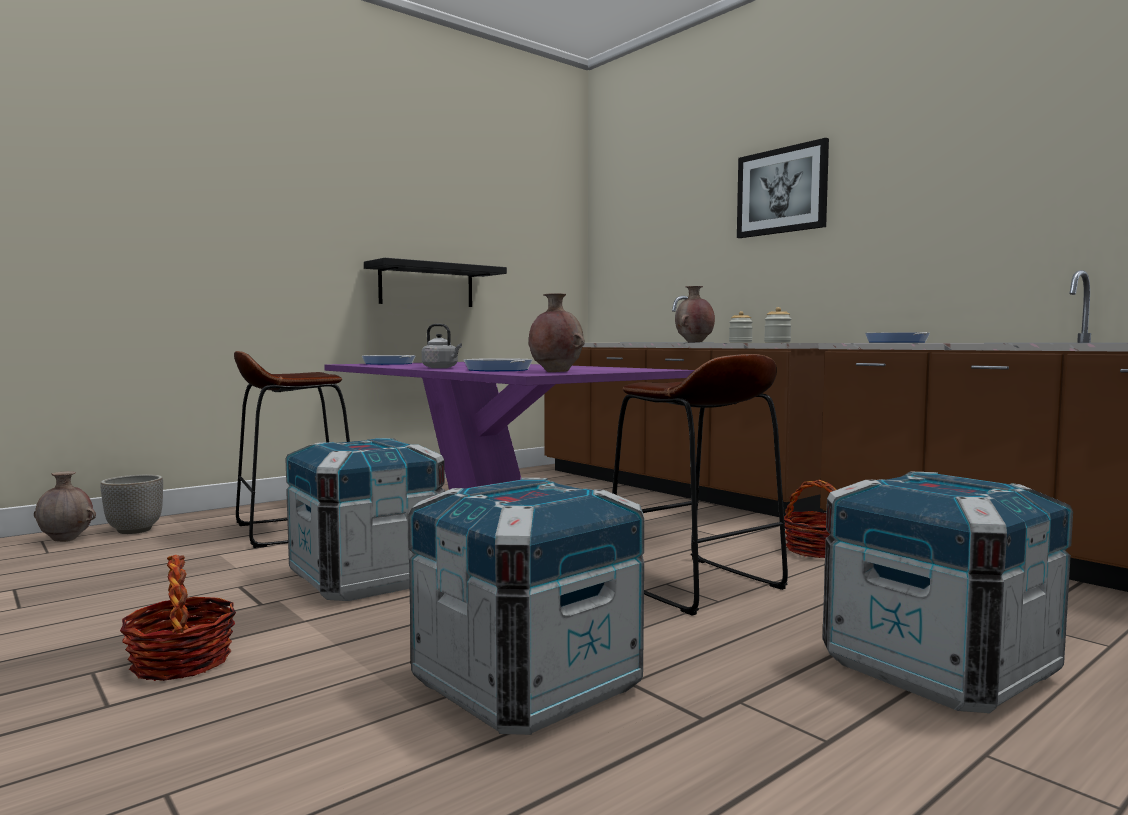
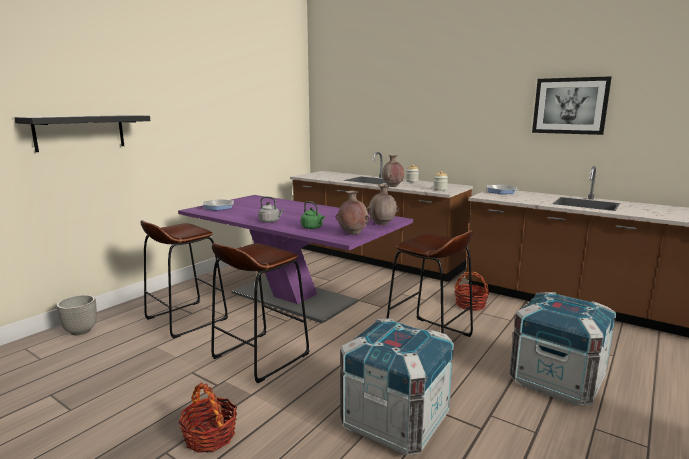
camera: 15 degrees left, 10 degrees up
(66, 540) = (41, 345): brown vase -> brown vase (382, 224)
(367, 578) = (260, 356): crate -> brown stool
(426, 285) = (225, 148): black shelf -> black shelf (80, 132)
(498, 370) = (313, 228): frying pan -> green kettle
(781, 191) = (435, 97): picture -> picture (570, 106)

